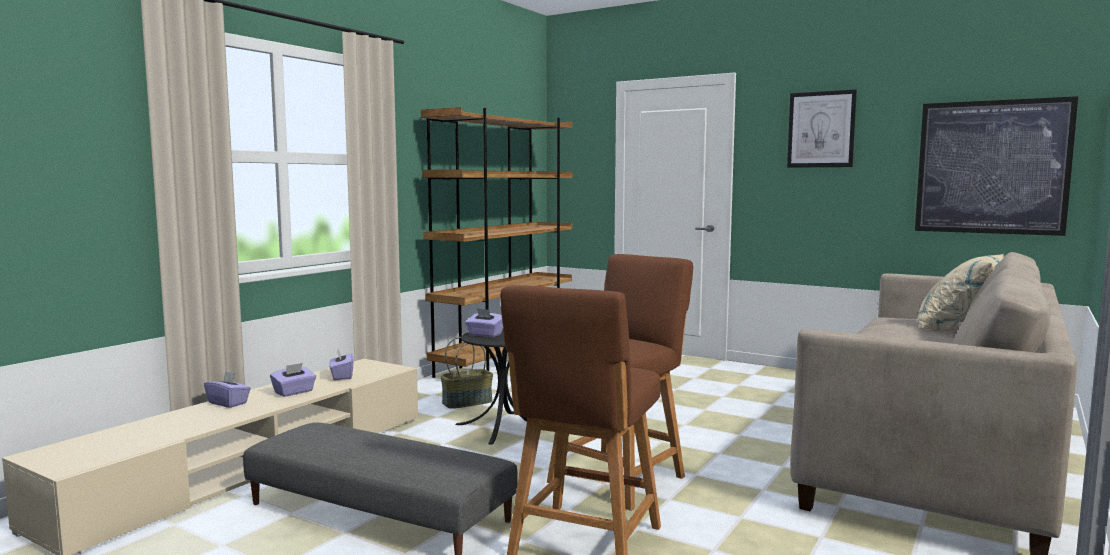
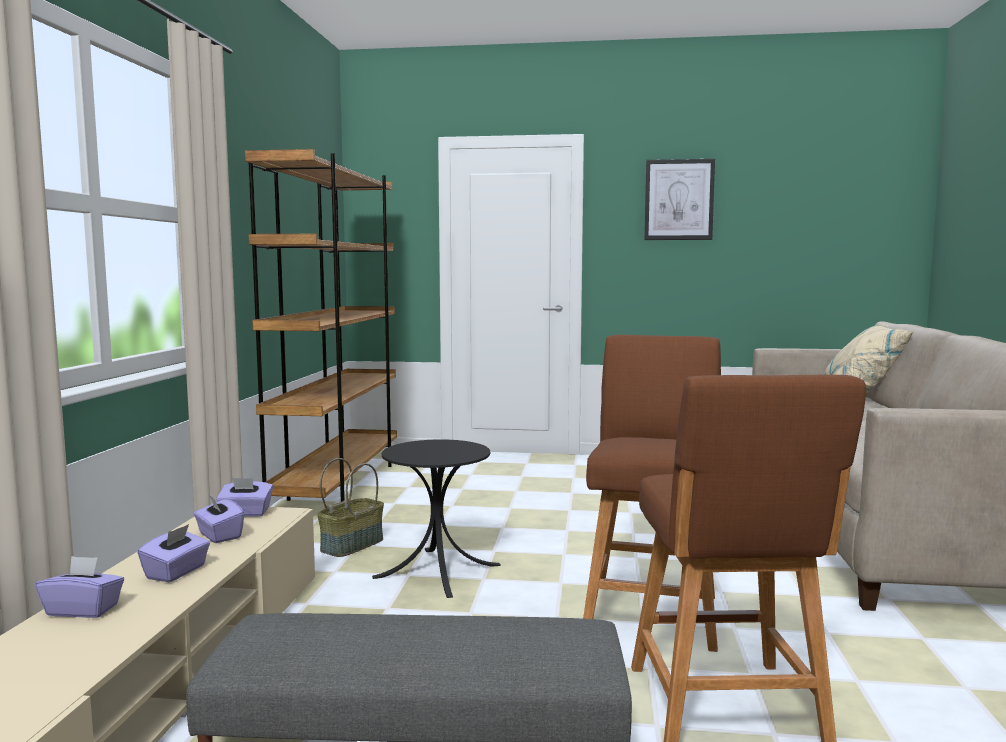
camera: 25 degrees left, 0 degrees up
(485, 335) = (413, 452): purple tissue box -> purple tissue box (245, 513)
(991, 167) = (842, 240): picture -> none

